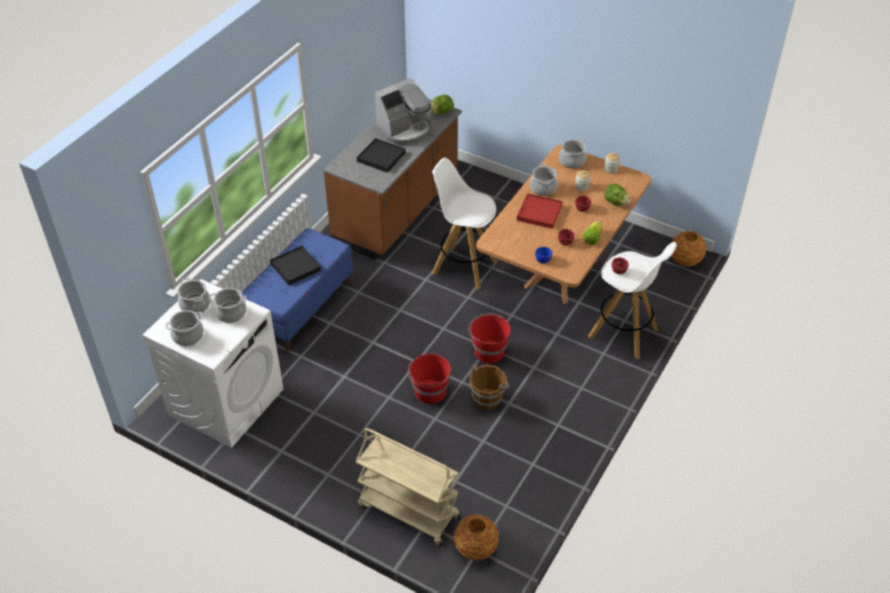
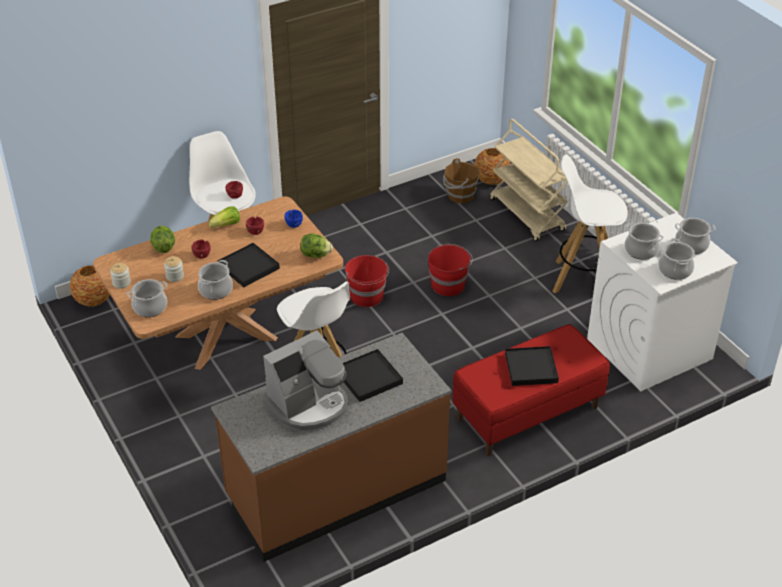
camera: 150 degrees left, 5 degrees down
(300, 307) = (527, 413): blue bench -> red bench
(314, 452) = (583, 279): none -> white stool
(404, 130) = (309, 405): coffee machine -> coffee machine turned 150 degrees clockwise
(441, 112) = (240, 412): lettuce -> lettuce (316, 255)
(487, 398) = (401, 262): brown bucket -> brown bucket (460, 195)
(539, 213) = (248, 267): red tray -> black tray

